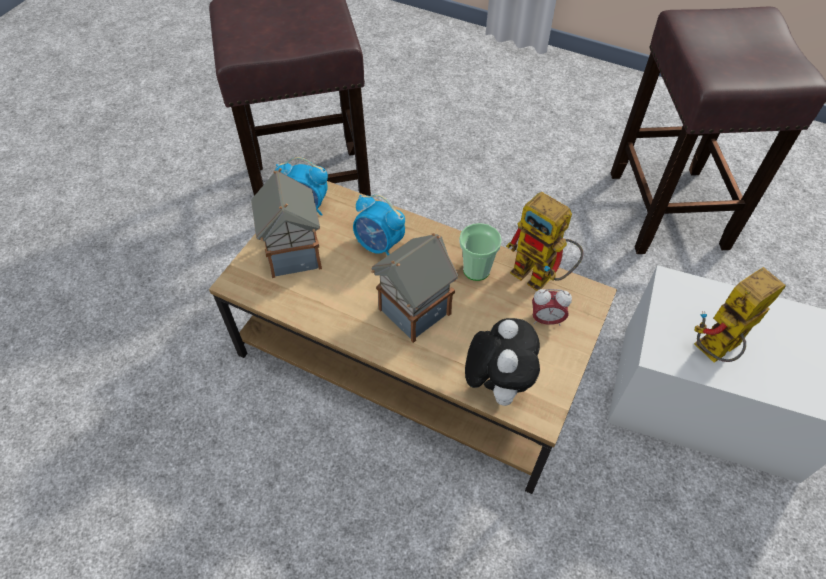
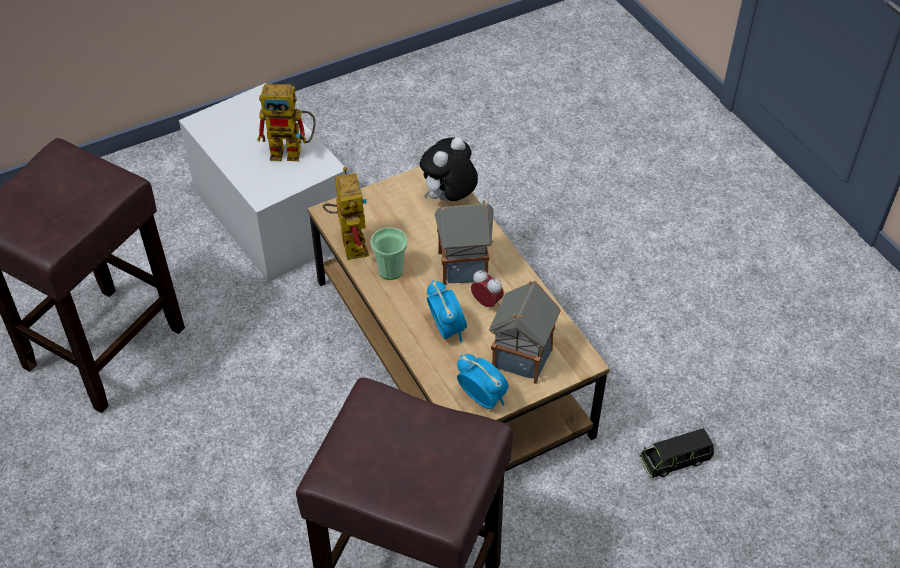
camera: 145 degrees left, 5 degrees down
(158, 373) = (675, 461): none -> black toy car
(546, 320) = (377, 215): alarm clock -> alarm clock (487, 303)

